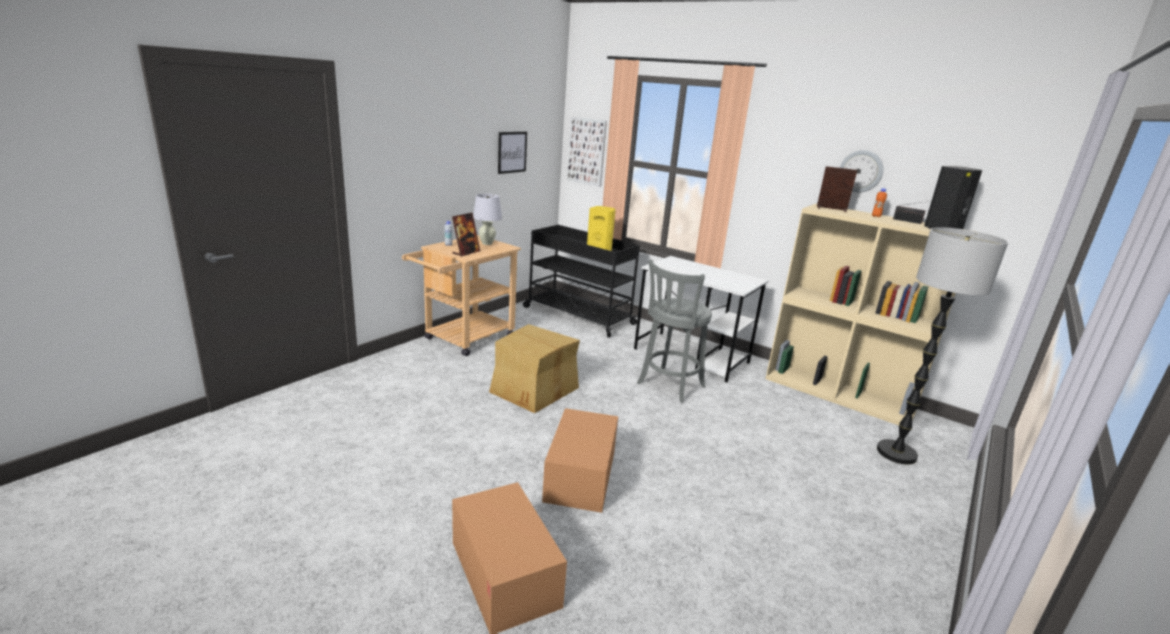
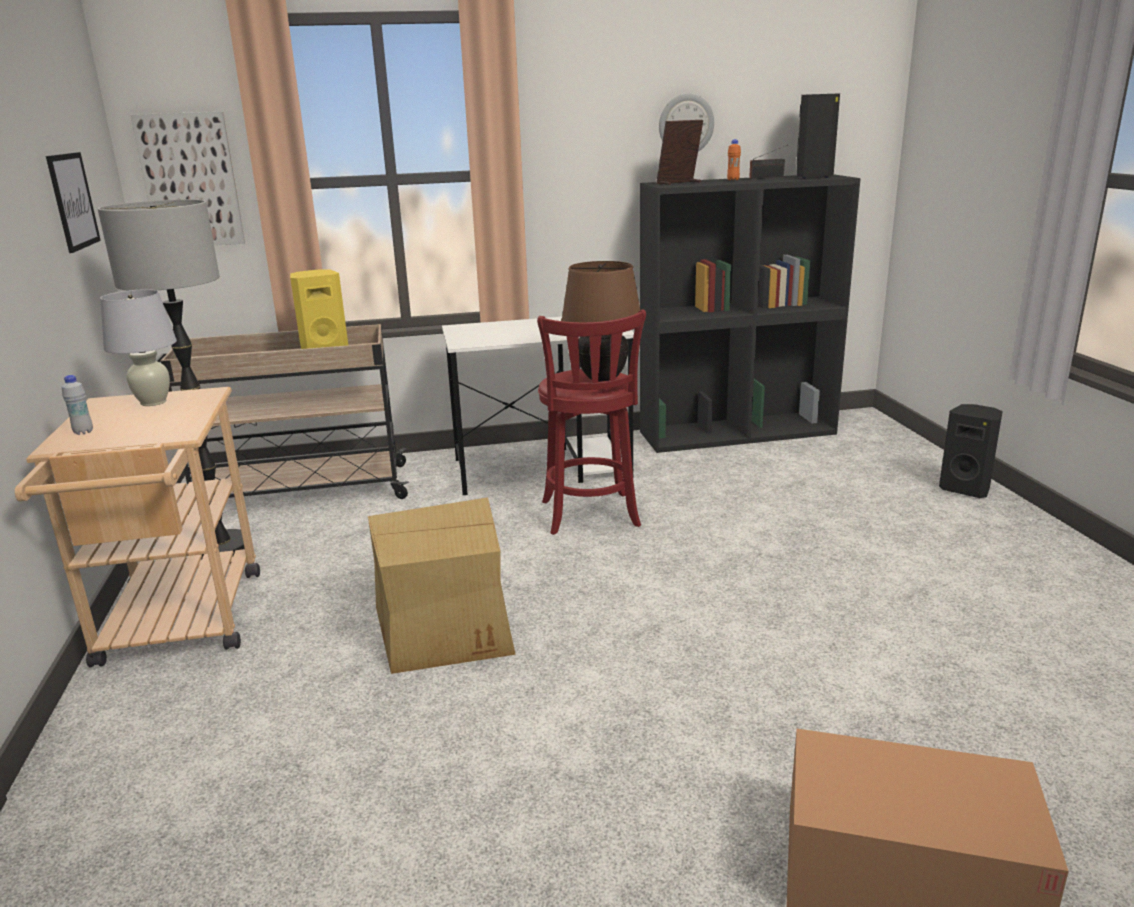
camera: 45 degrees left, 0 degrees up
(466, 252) = (159, 429): picture frame -> none
(577, 315) = (298, 492): black cart -> beige cart
(580, 475) = (722, 685): cardboard box -> none
(669, 386) = (590, 516): grey stool -> red stool
(686, 309) = (602, 380): none -> brown table lamp
(839, 394) = (737, 432): beige bookcase -> black bookcase
(896, 453) = (872, 461): floor lamp -> floor lamp (223, 547)
(929, 503) = (966, 489): none -> black speaker

